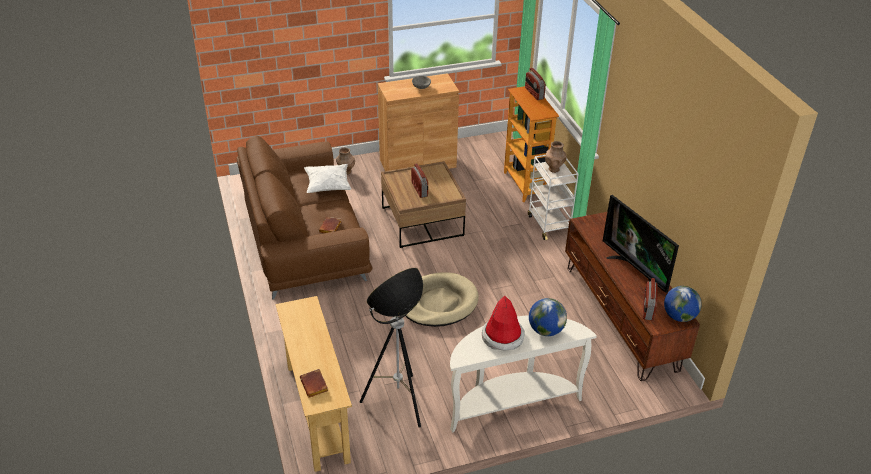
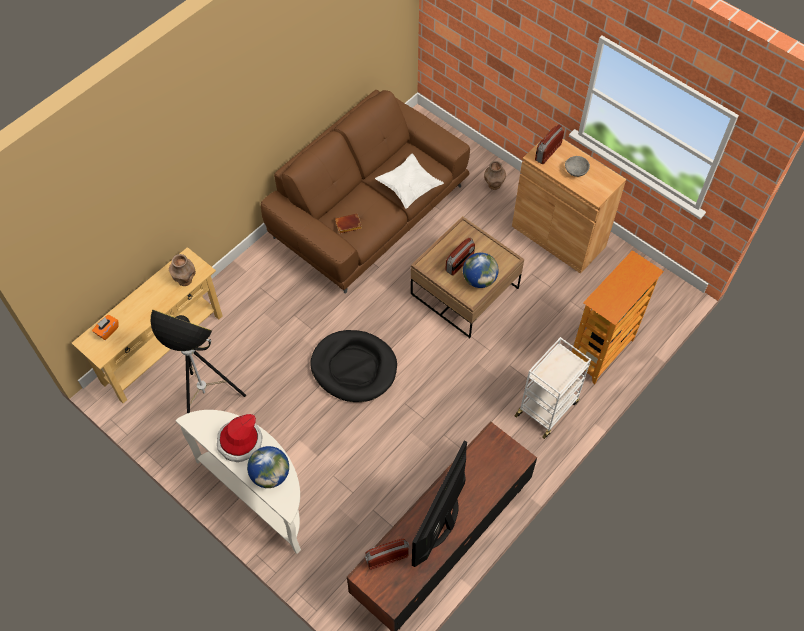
camera: 60 degrees right, 20 degrees up
(315, 385) = (107, 330): brown book -> orange tissue box
(438, 302) = (354, 367): beige dog bed -> black dog bed
(534, 93) = (643, 279): radio -> radio (547, 152)
(554, 169) = (563, 366): brown vase -> brown vase (185, 280)
(679, 316) = (393, 594): globe -> globe (479, 279)

